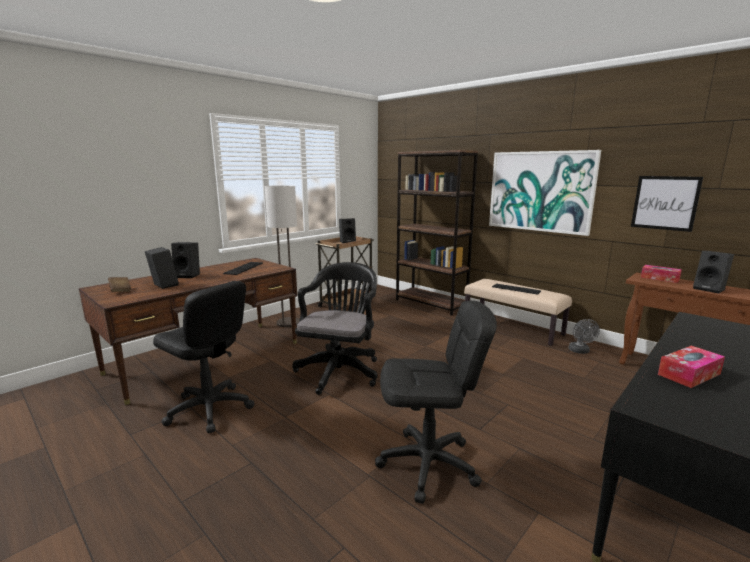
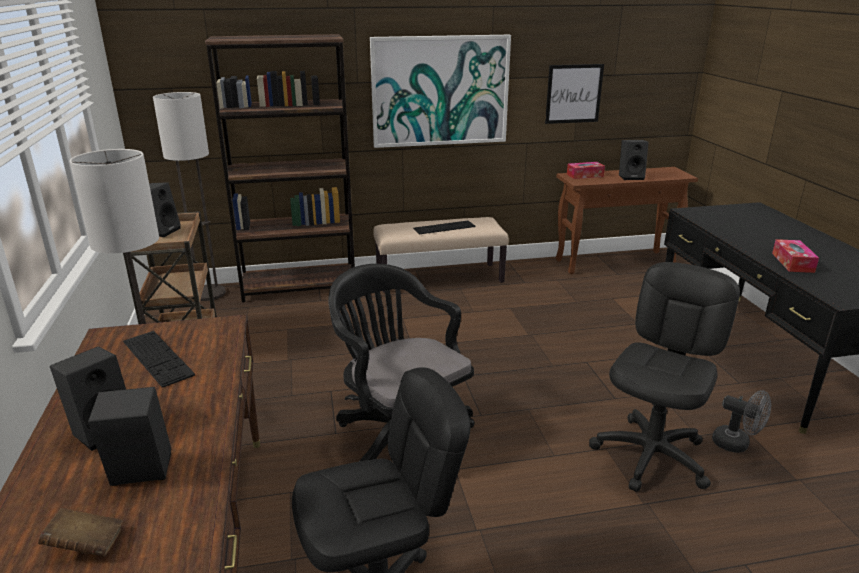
camera: 55 degrees left, 10 degrees up
(391, 292) = (208, 293): none -> floor lamp
(580, 351) = (530, 276): grey fan -> grey fan (736, 444)

